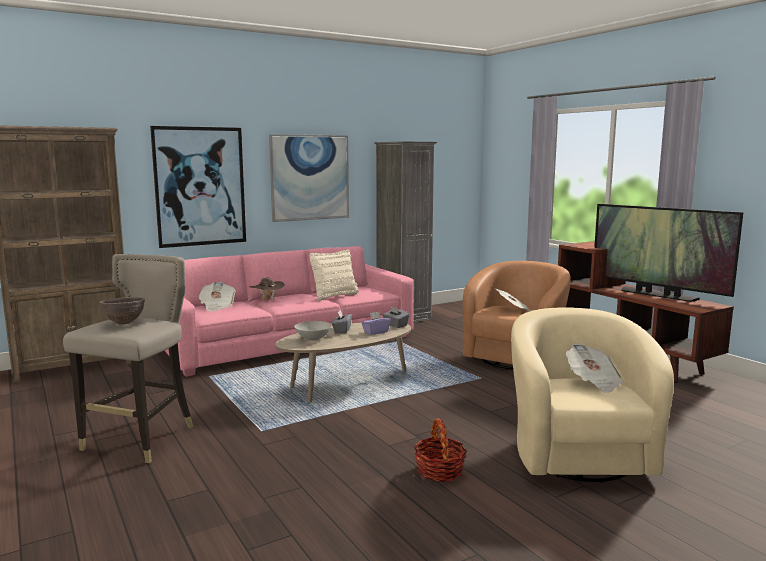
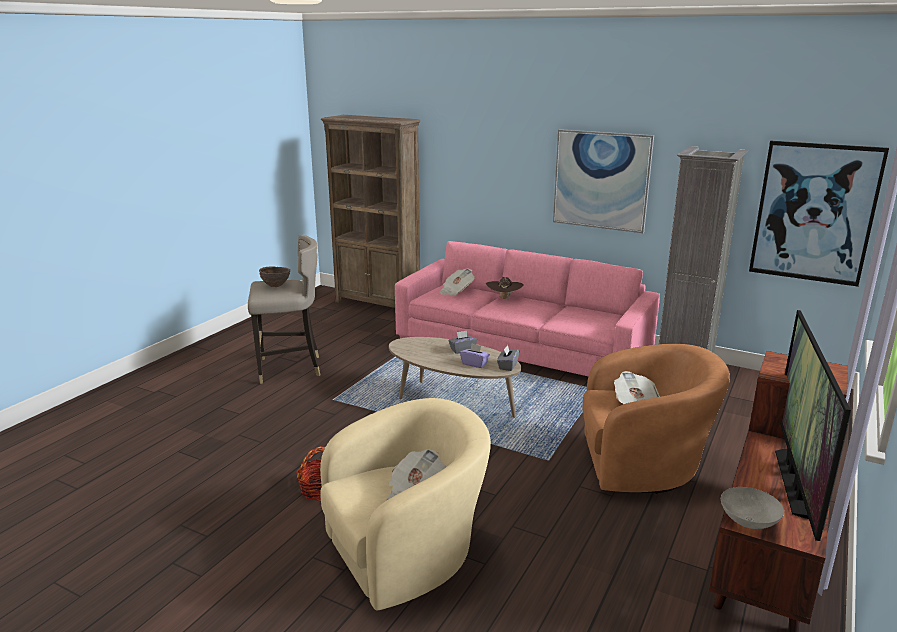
camera: 60 degrees right, 10 degrees up
(200, 186) = (489, 176): picture -> picture (814, 213)
(313, 339) = (424, 347): grey bowl -> grey bowl (748, 522)
(334, 296) = (554, 316): beige pillow -> none

